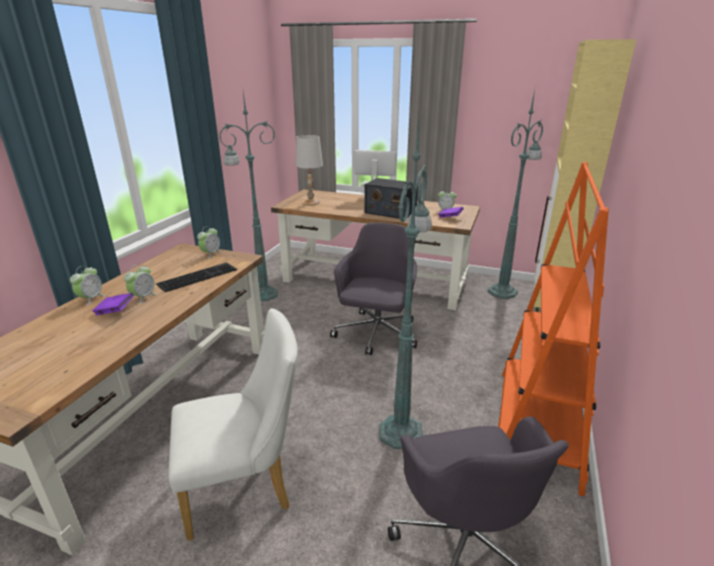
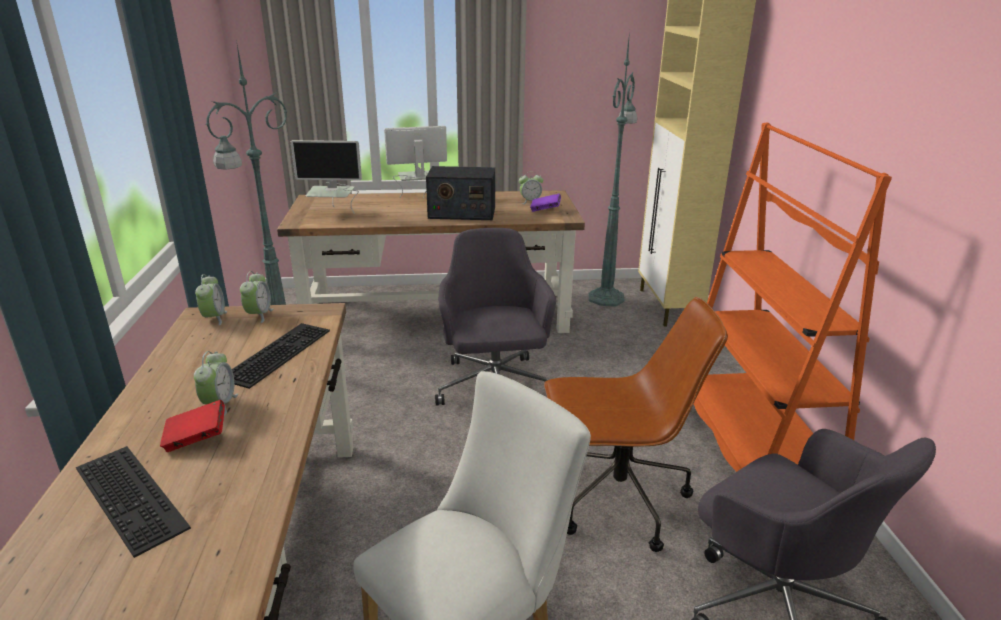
camera: 25 degrees left, 0 degrees up
(62, 333) = (134, 496): none -> keyboard
(91, 298) = (123, 428): alarm clock -> alarm clock (214, 318)
(115, 312) = (196, 438): purple book -> red book
(311, 202) = (333, 213): white table lamp -> monitor
(401, 430) = (615, 500): green floor lamp -> brown office chair

